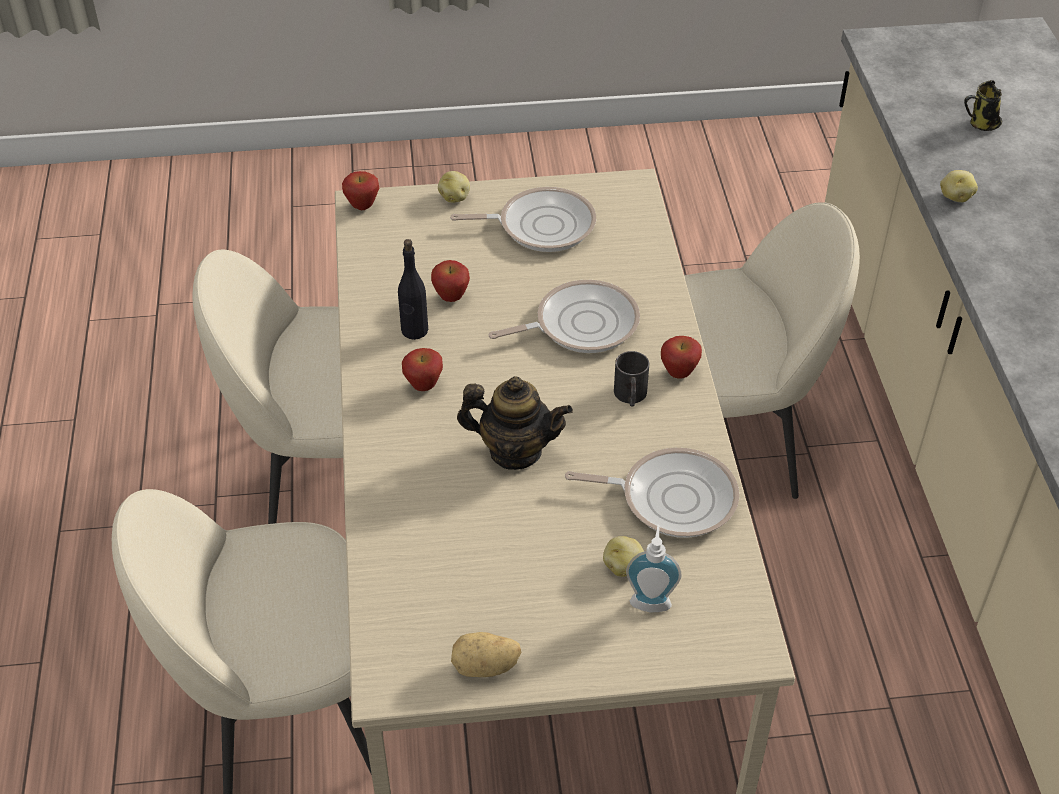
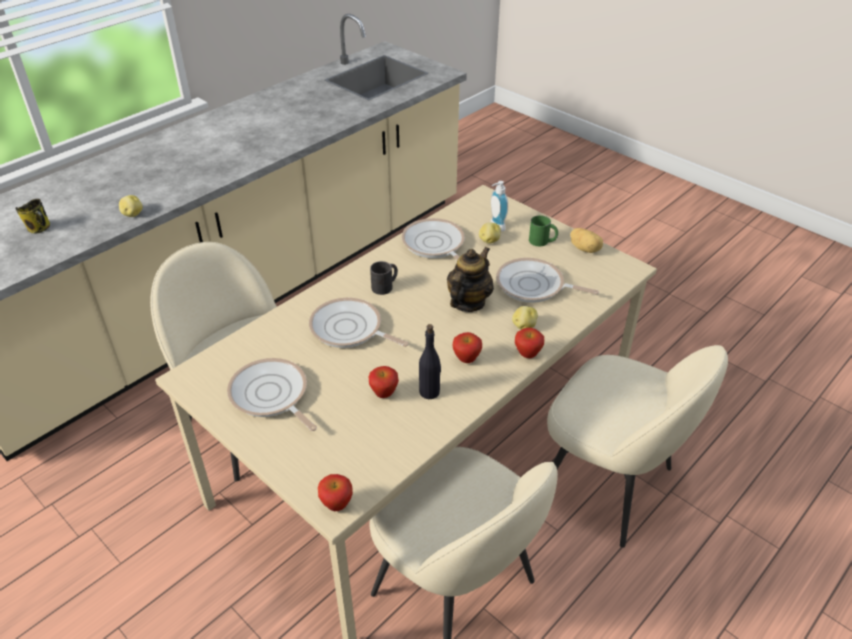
camera: 130 degrees left, 5 degrees down
(455, 197) = (278, 459): potato -> potato (523, 326)
(473, 539) = (534, 286): none -> frying pan
(515, 451) = (468, 302): teapot -> teapot turned 60 degrees clockwise
(557, 629) = (542, 241): none -> green mug
(679, 373) = (350, 279): apple -> apple (527, 355)

